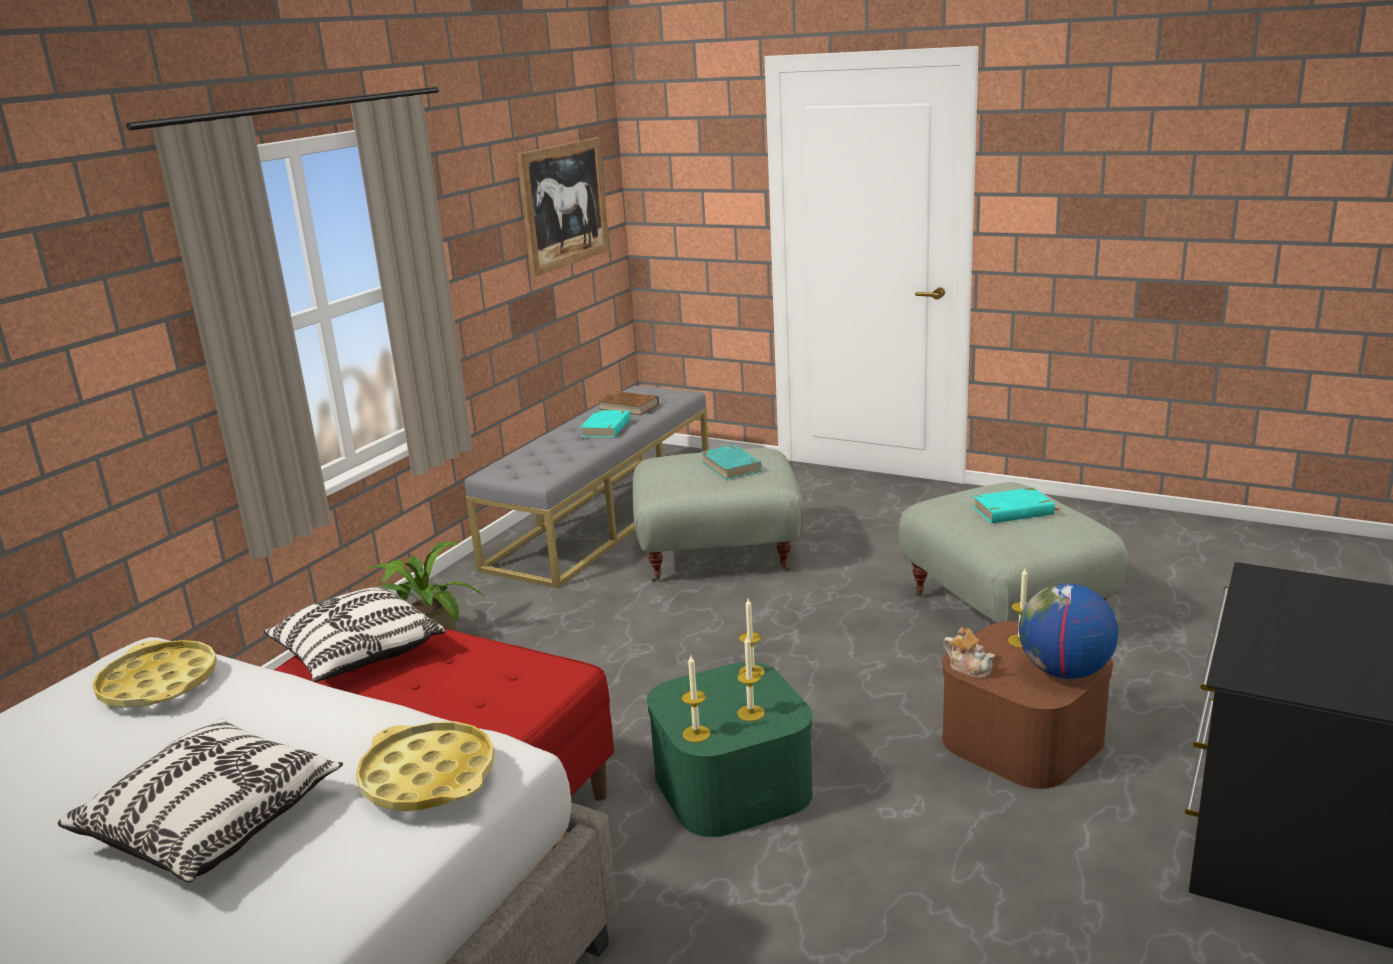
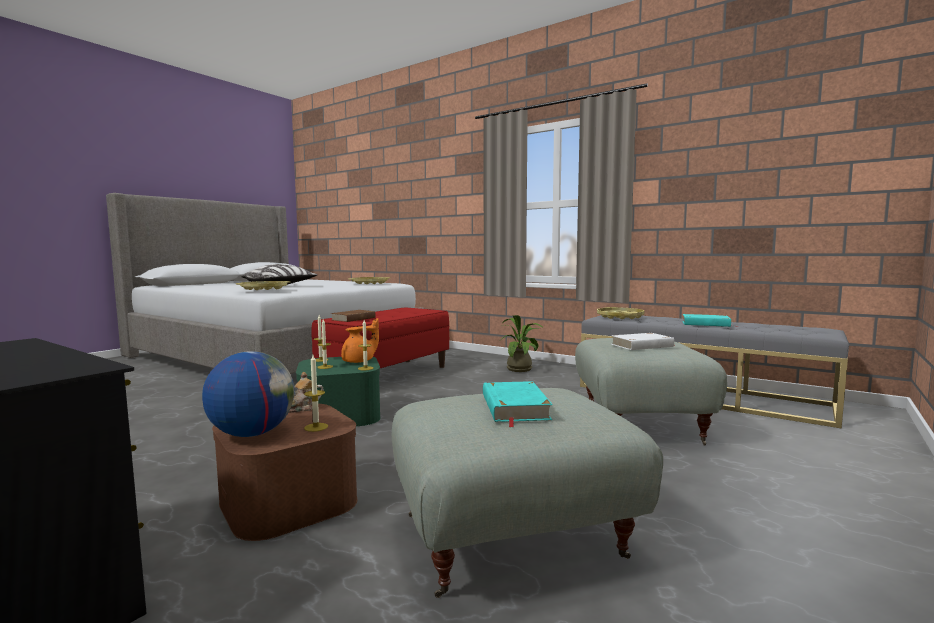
camera: 95 degrees right, 15 degrees down
(357, 654) = (409, 310): pillow -> none
(535, 466) = (620, 317): none -> yellow tray
(564, 204) = (807, 163): picture -> none
(628, 407) = (765, 326): brown book -> brown book (353, 319)
(700, 689) = (359, 361): none -> orange teapot
(731, 466) = (642, 345): turquoise book -> white book

